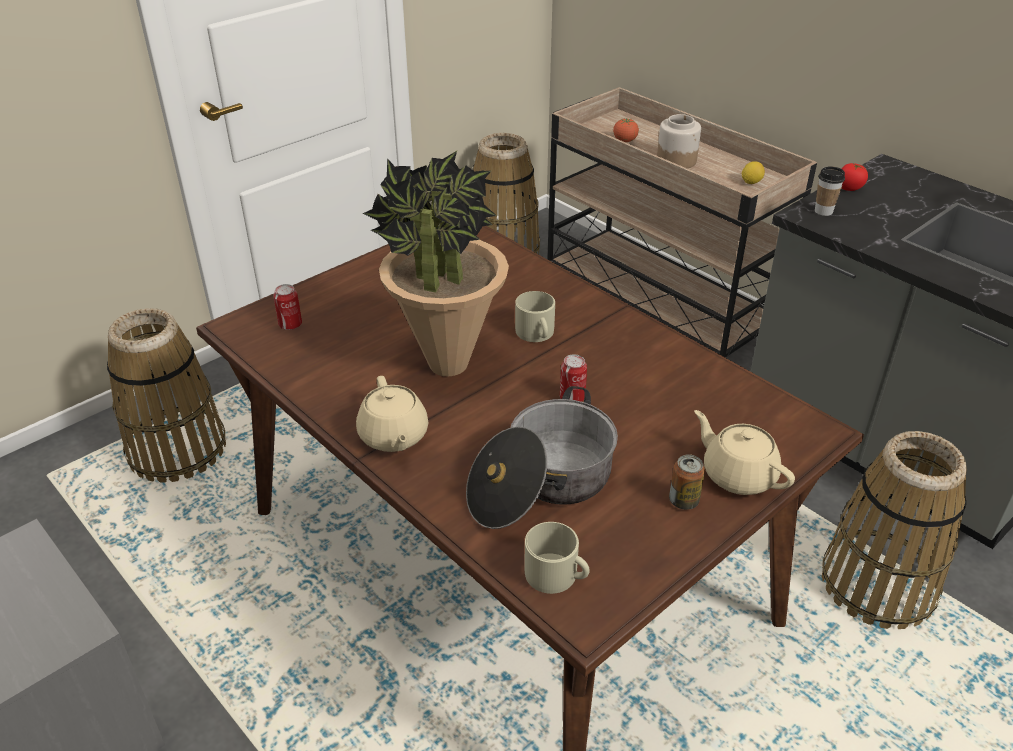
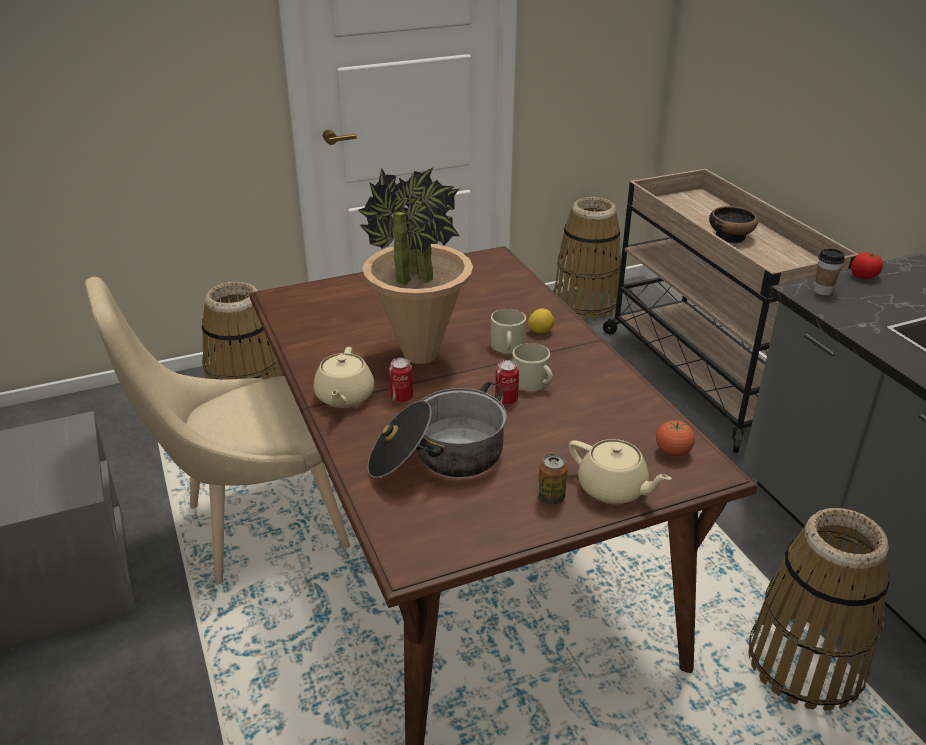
camera: 20 degrees right, 5 degrees down
(258, 600) = (254, 528): none -> beige chair
(290, 325) = (317, 303): can -> can (401, 397)
(557, 575) = (407, 526): beige mug -> beige mug (533, 382)
(625, 141) = (691, 214): tomato -> tomato (673, 452)
(676, 160) = (730, 237): jar -> bowl
(738, 474) = (613, 489): beige teapot -> beige teapot turned 150 degrees clockwise
(751, 182) = (792, 265): lemon -> lemon (540, 331)

